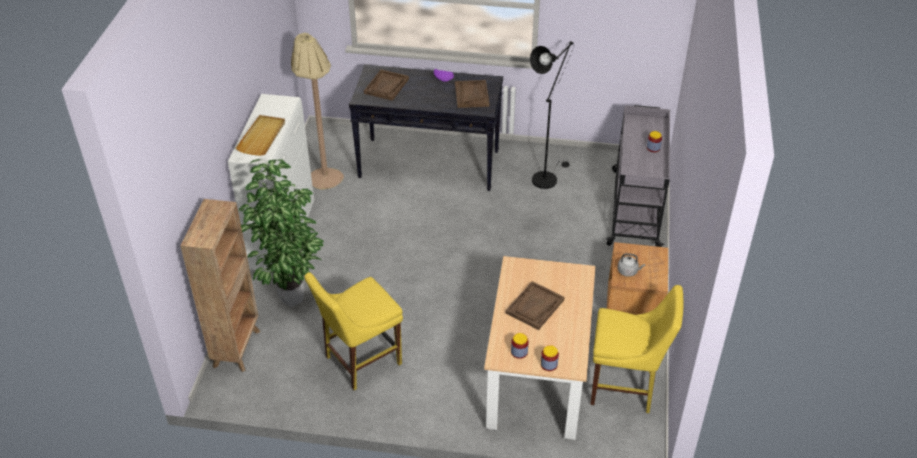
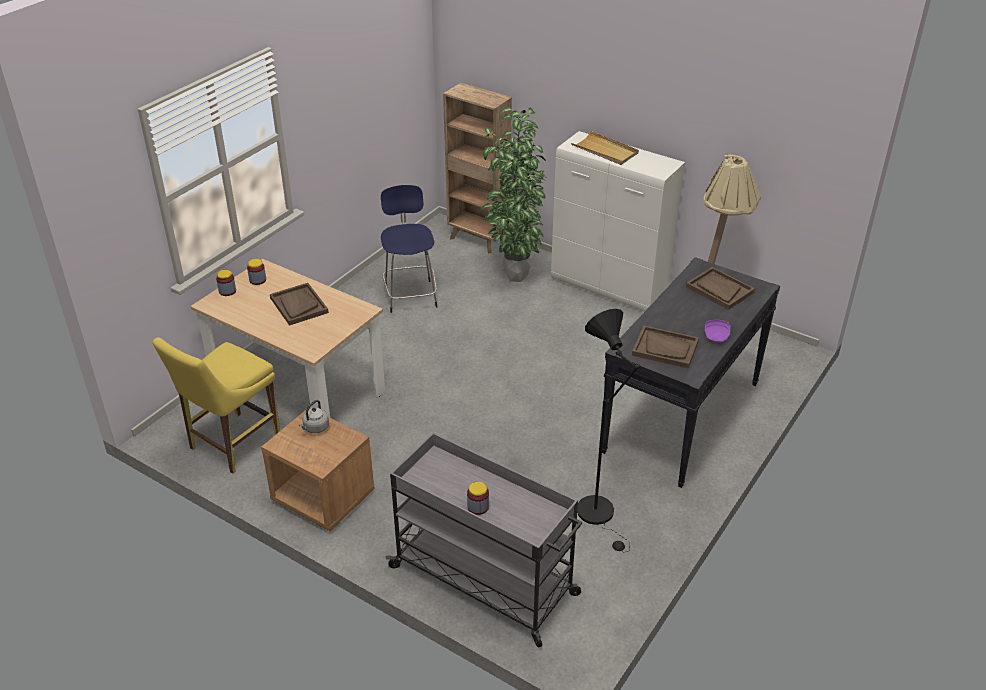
camera: 115 degrees right, 5 degrees down
(359, 361) = (410, 295): yellow chair -> blue stool

